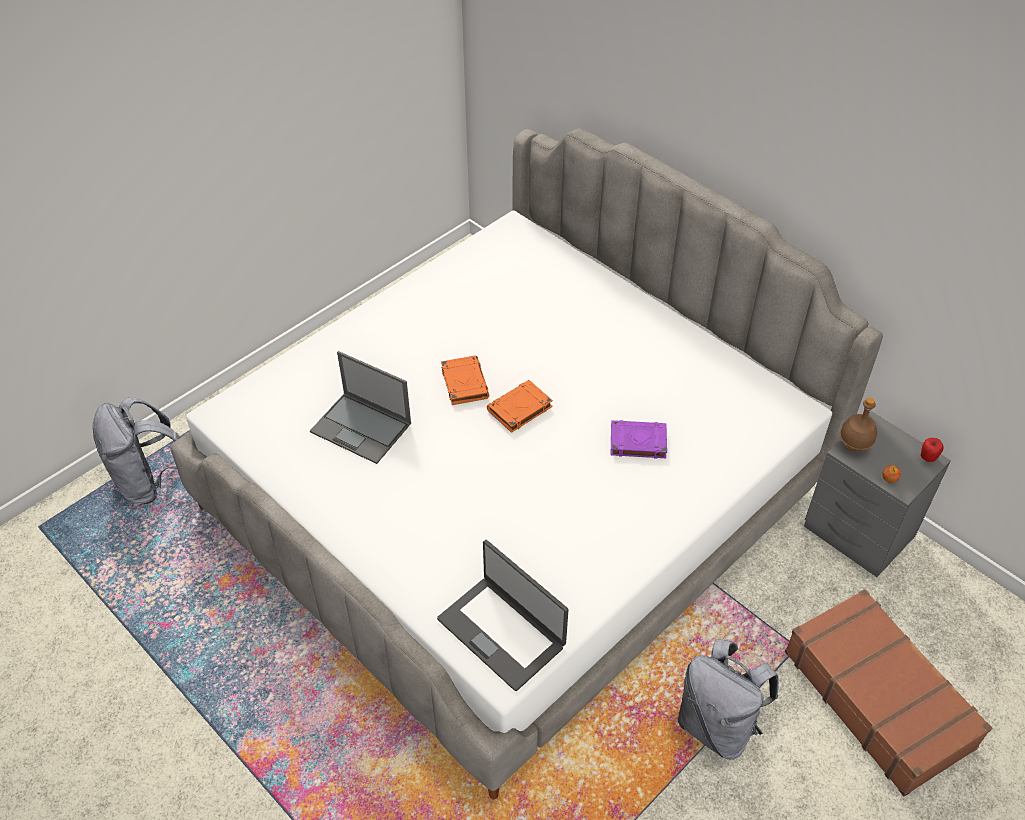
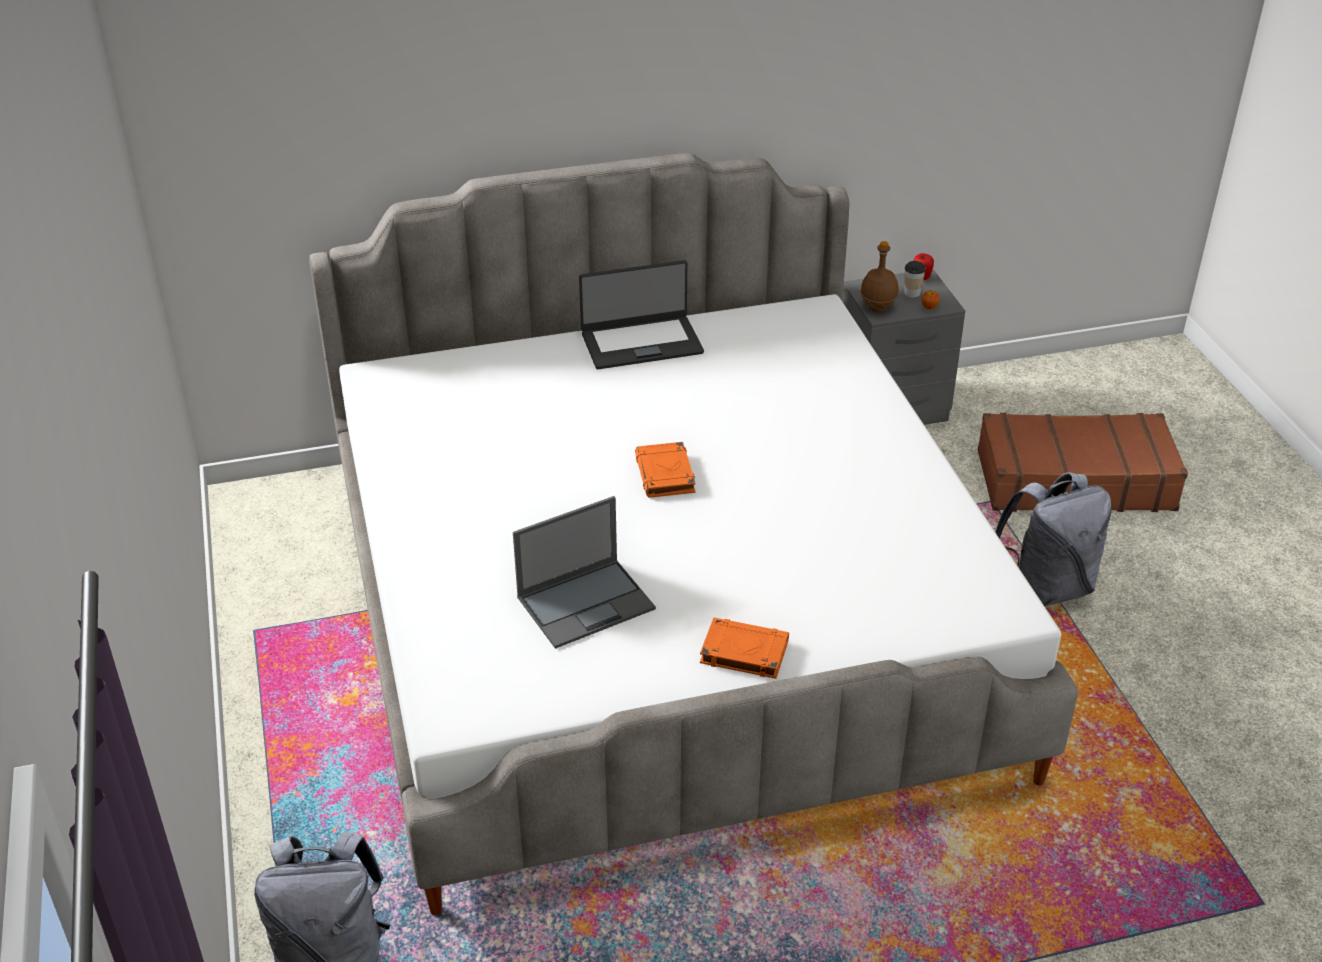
camera: 60 degrees left, 10 degrees down
(464, 383) = (588, 499): orange book -> orange book (743, 652)
(502, 631) = (961, 596): laptop -> laptop (641, 342)
(637, 442) = (780, 416): purple book -> none
(897, 460) = (912, 293): none -> cup

